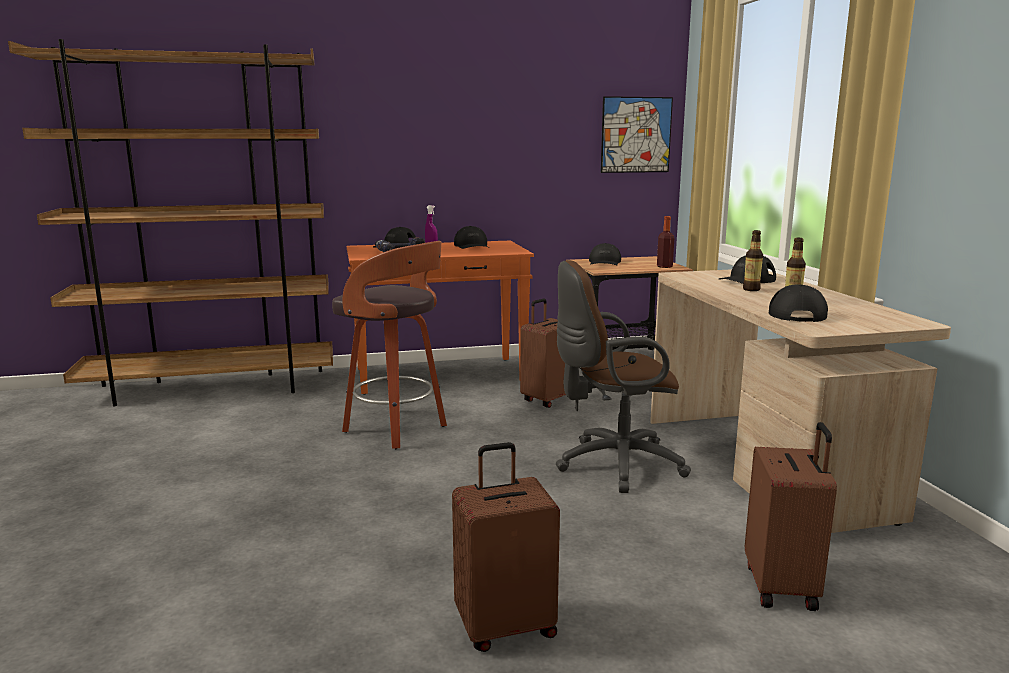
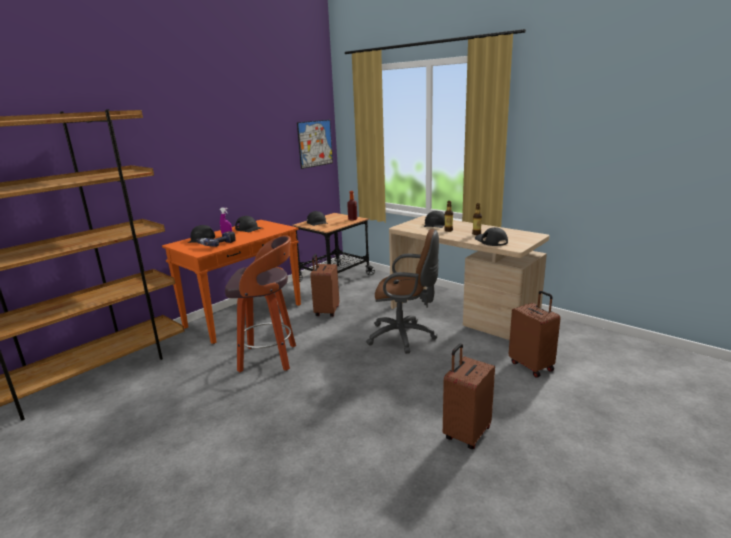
camera: 35 degrees left, 5 degrees up
(613, 465) = (404, 337): brown office chair -> brown office chair turned 120 degrees counterclockwise

